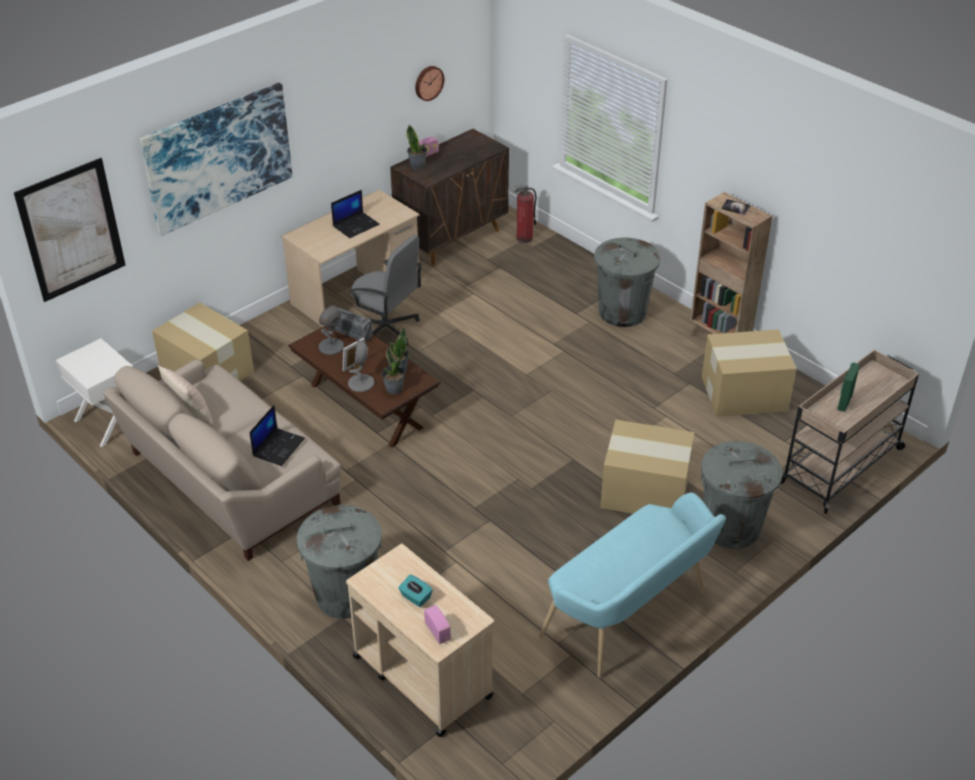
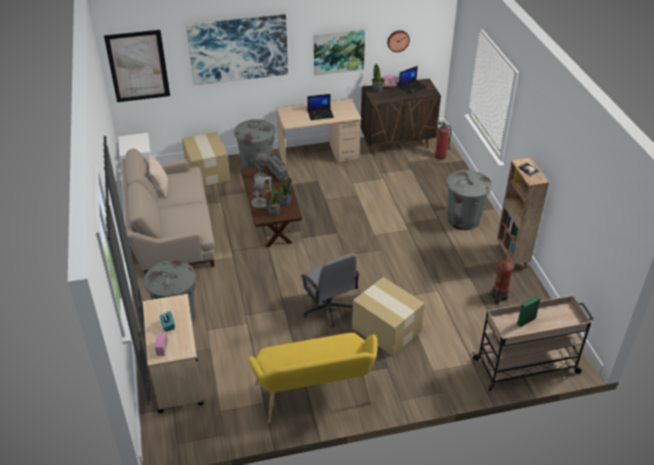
camera: 30 degrees right, 0 degrees up
(278, 447) = (187, 220): laptop -> laptop (412, 87)
(354, 121) = (338, 51): none -> picture
(386, 329) = (317, 182): grey office chair -> grey office chair (328, 308)
(630, 617) = (315, 397): turquoise bench -> yellow bench
(730, 527) = (421, 372): grey trash can -> grey trash can (257, 166)
(742, 393) = (499, 295): cardboard box -> fire extinguisher

